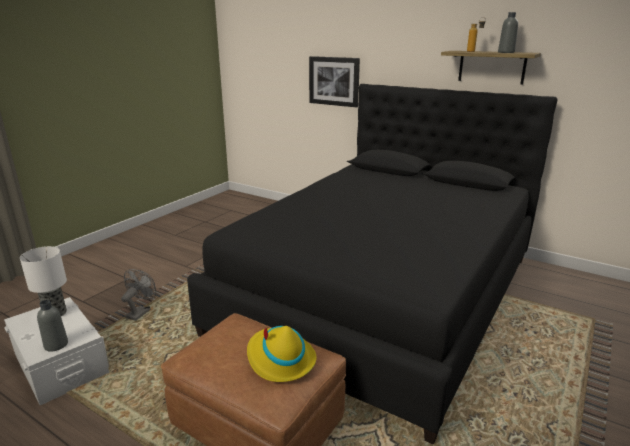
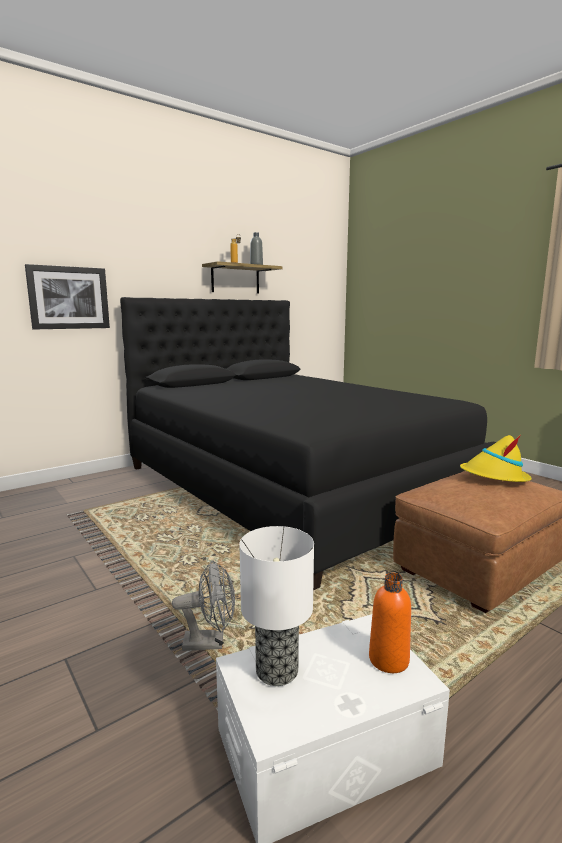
camera: 70 degrees left, 10 degrees down
(56, 345) = (388, 659): grey bottle -> orange bottle
(140, 312) = (210, 642): grey fan -> grey fan turned 135 degrees clockwise

